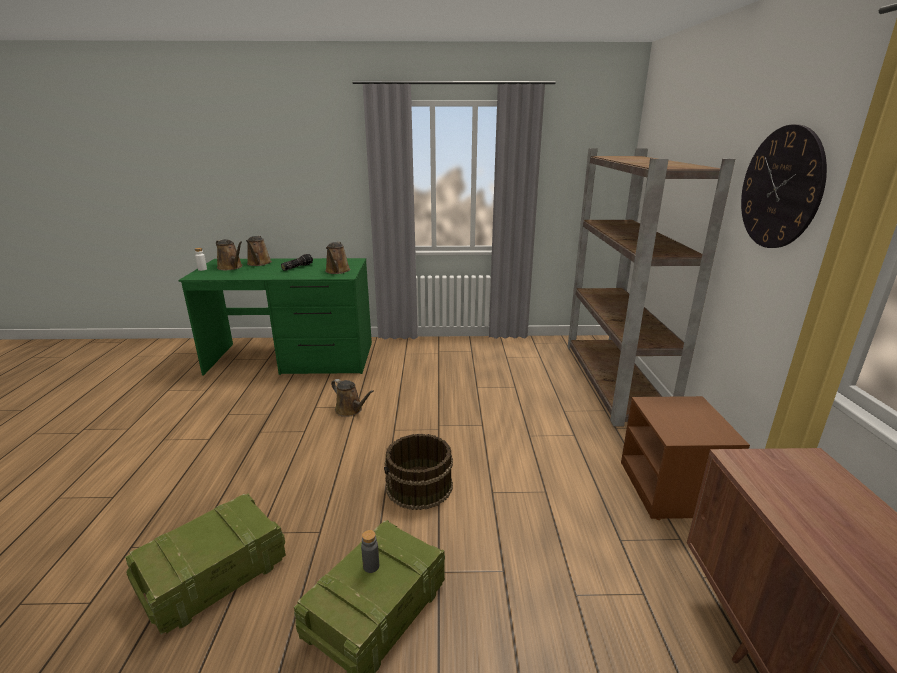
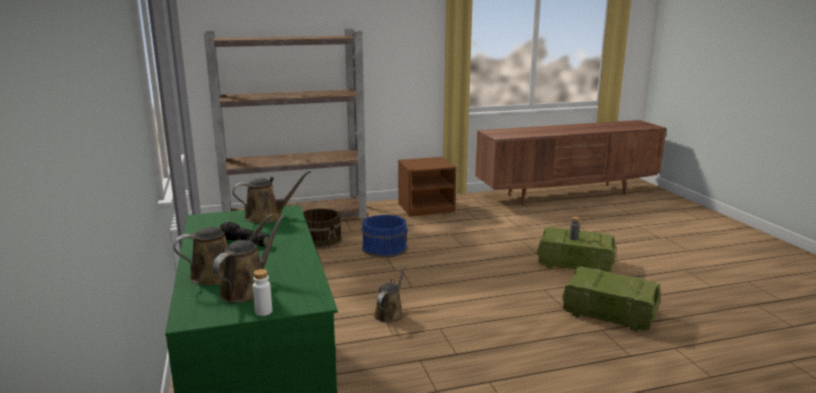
camera: 105 degrees left, 5 degrees down
(419, 487) = (476, 266): brown bucket -> brown bucket (321, 240)
(503, 427) = (384, 248): none -> blue bucket
(780, 188) = (390, 40): wall clock -> none

